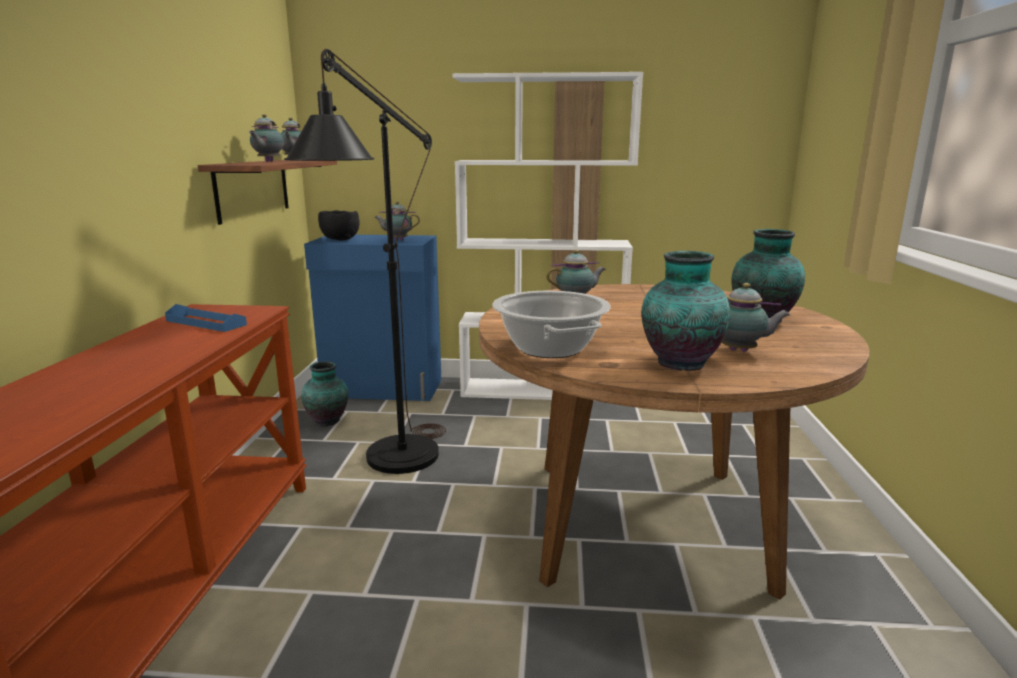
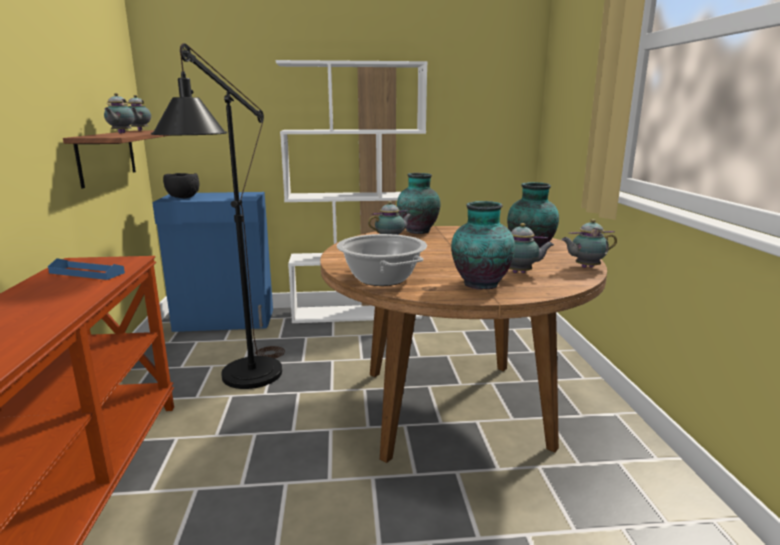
camera: 10 degrees left, 0 degrees up
(328, 420) = (182, 350): vase -> vase (418, 231)
(397, 240) = (233, 197): teapot -> teapot (585, 267)

